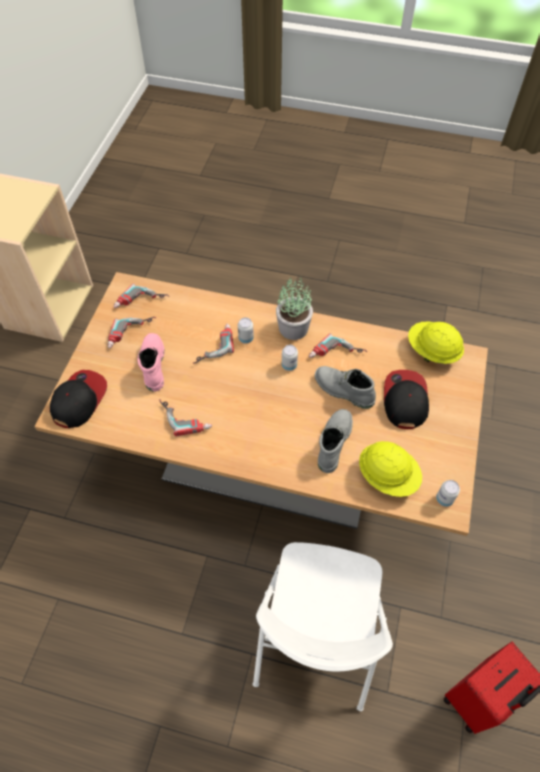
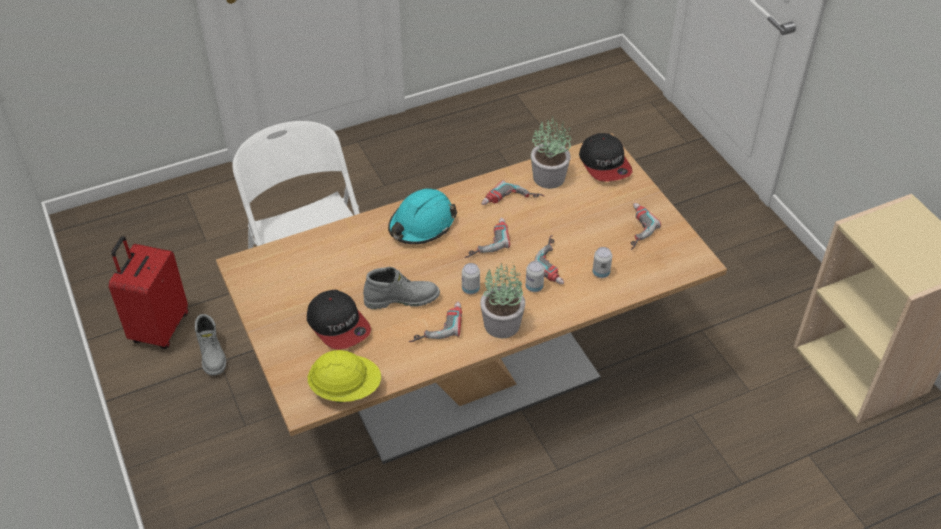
camera: 140 degrees right, 10 degrees down
(132, 418) = (549, 177): none -> potted plant
(141, 303) = (663, 256): power drill -> power drill (485, 240)
(152, 364) = (585, 218): pink boot -> none
(273, 445) = (421, 225): none -> turquoise hard hat
(333, 442) = (374, 255): grey boot -> grey boot (212, 354)
(388, 476) = (308, 258): yellow hard hat -> none
(444, 499) = (249, 269): can -> can (601, 273)

